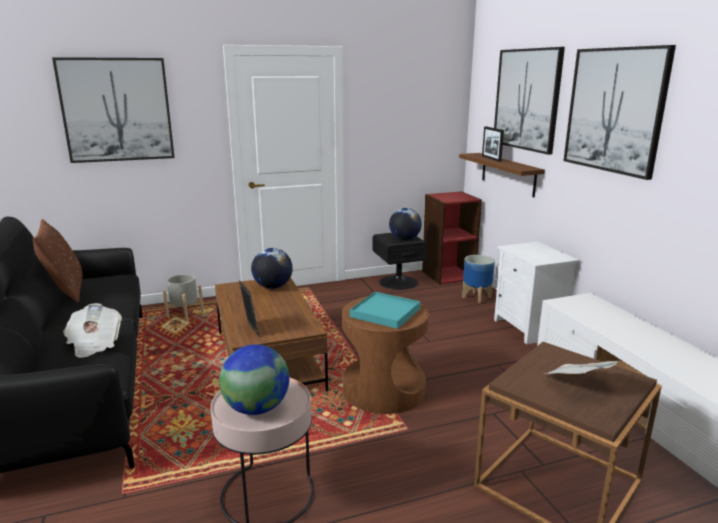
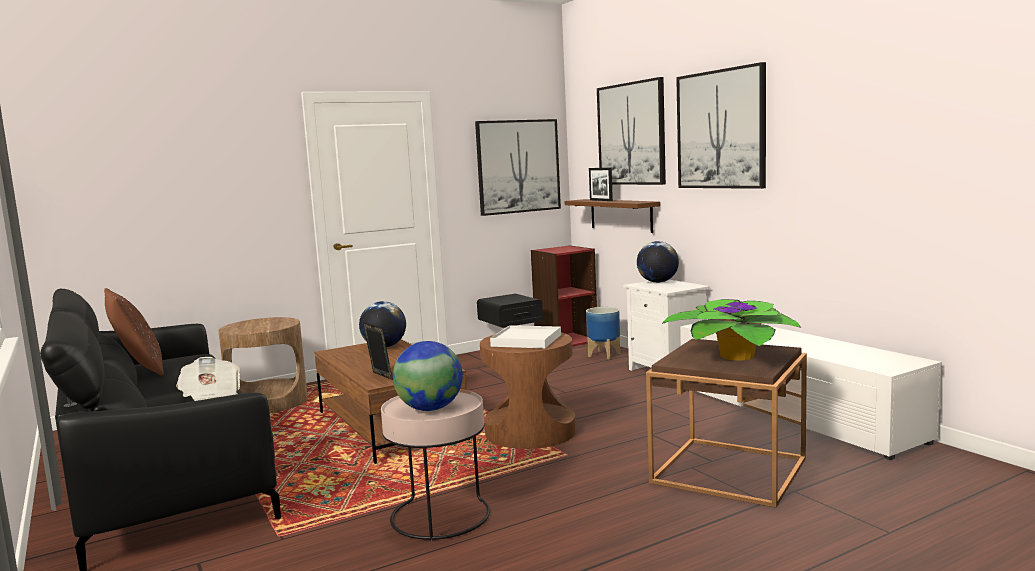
camera: 10 degrees left, 10 degrees down
(117, 110) = (183, 166): picture -> picture (518, 166)
(185, 314) = (268, 402): grey planter -> brown side table
(385, 313) = (526, 340): turquoise tray -> white tray
(404, 239) = (515, 299): globe -> globe (657, 282)
(578, 383) = (733, 356): newspaper -> potted plant

